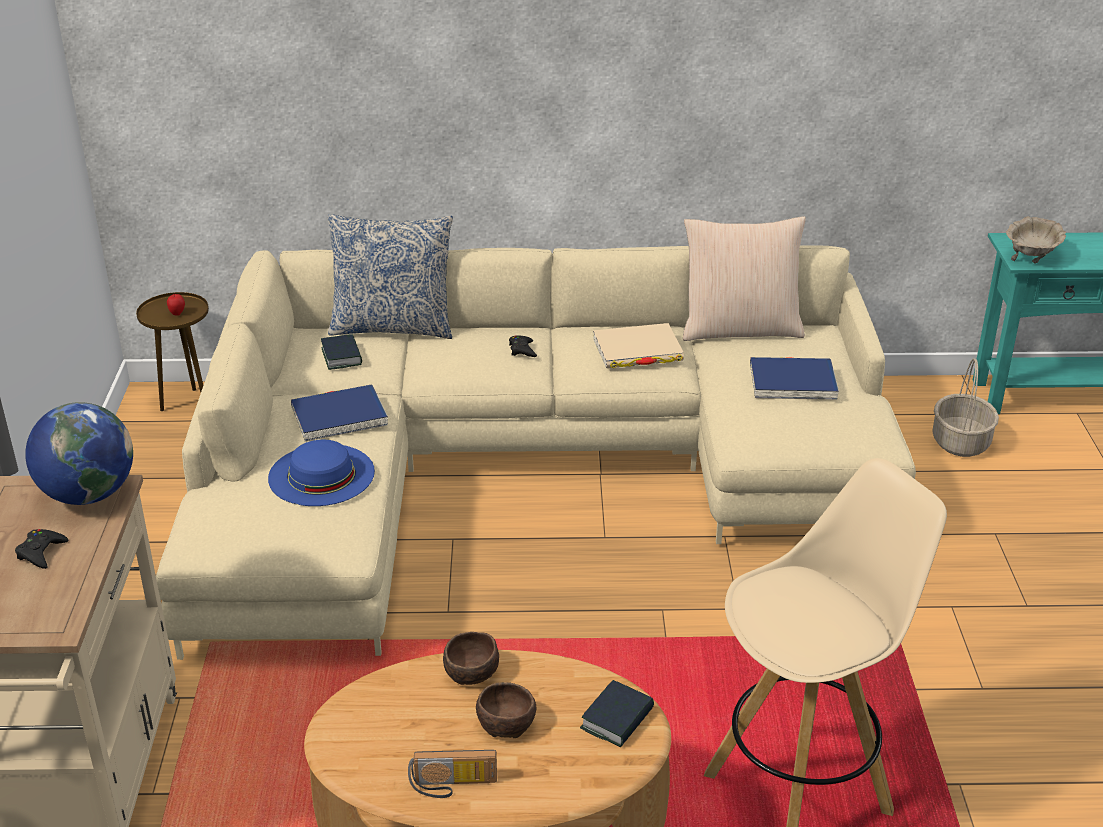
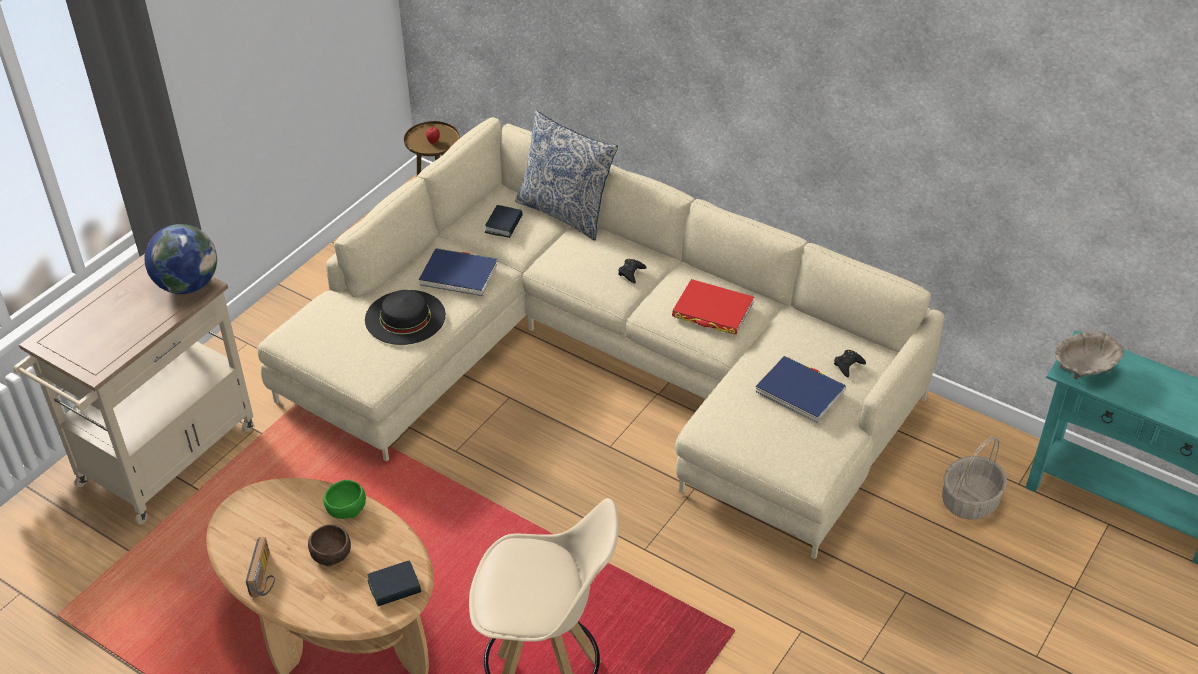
camera: 35 degrees right, 10 degrees up
(41, 552) = (130, 315): black game controller -> black game controller (848, 365)
(321, 474) = (405, 317): blue hat -> black hat
(453, 786) = (265, 576): radio -> radio turned 120 degrees counterclockwise
(470, 672) = (345, 508): brown bowl -> green bowl
(637, 350) = (712, 310): beige book -> red book
(740, 329) = (818, 324): beige pillow -> none

